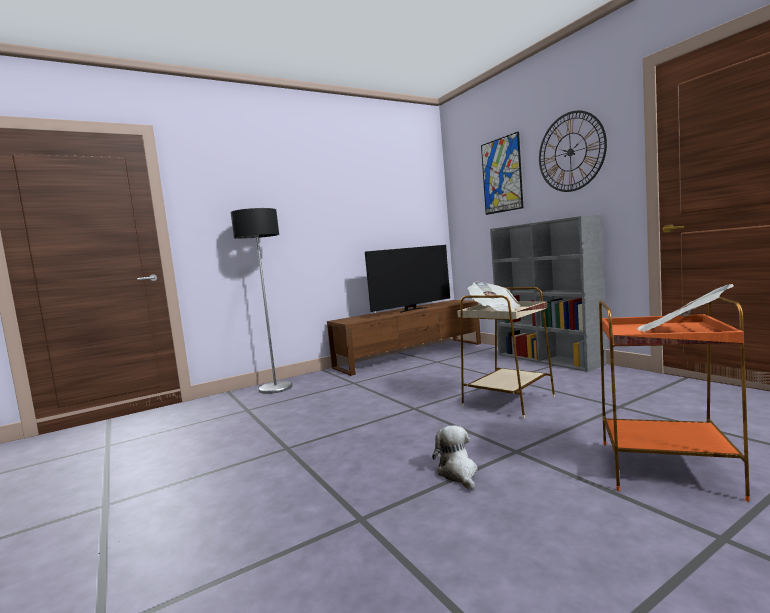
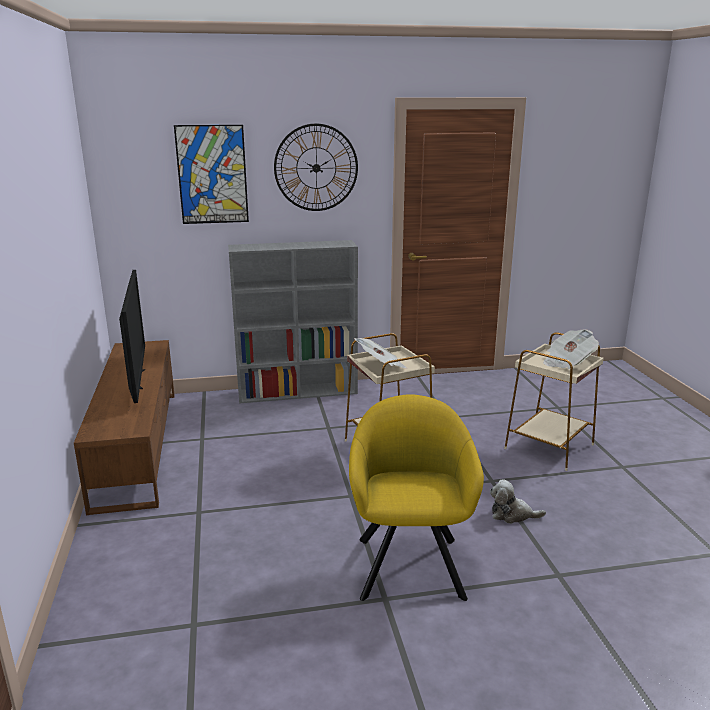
camera: 70 degrees left, 15 degrees up
(275, 388) = (113, 585): floor lamp -> none
(338, 446) = (410, 562): none -> yellow armchair
(664, 468) = (548, 447): orange side table -> beige side table

